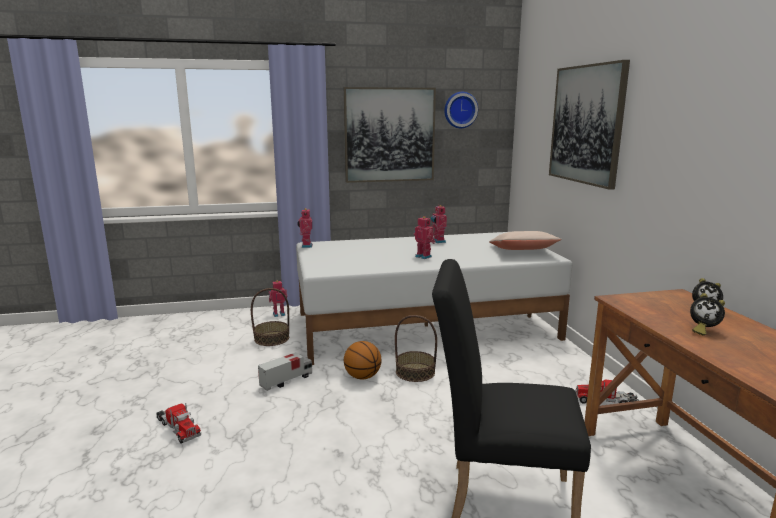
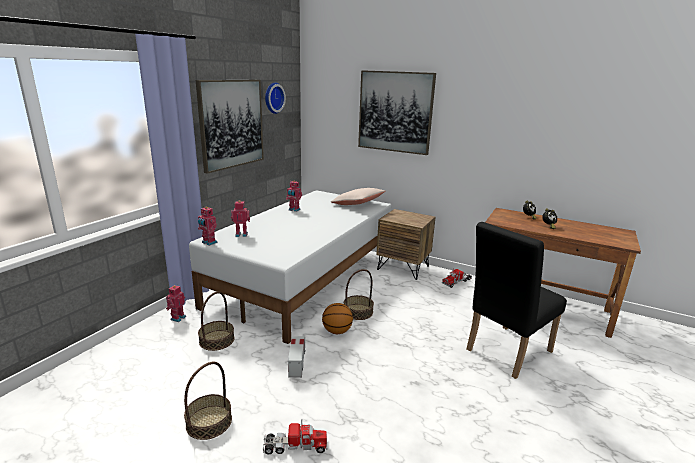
camera: 50 degrees left, 5 degrees up
(173, 382) = (209, 422): none -> basket
(424, 256) = (316, 224): toy robot -> toy robot (241, 234)
(559, 358) = (403, 267): none -> brown nightstand

